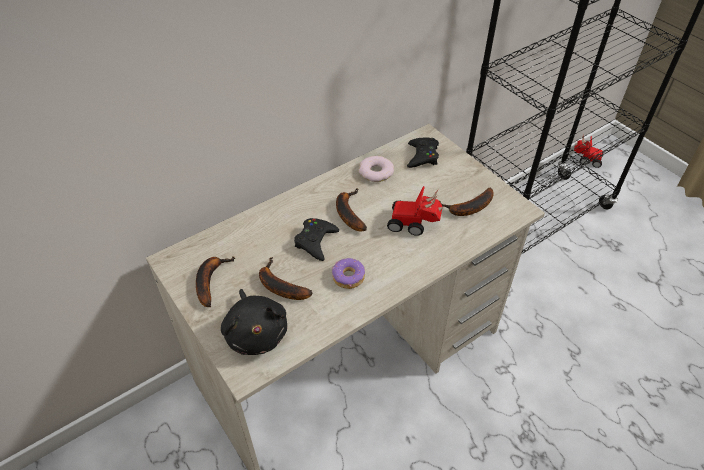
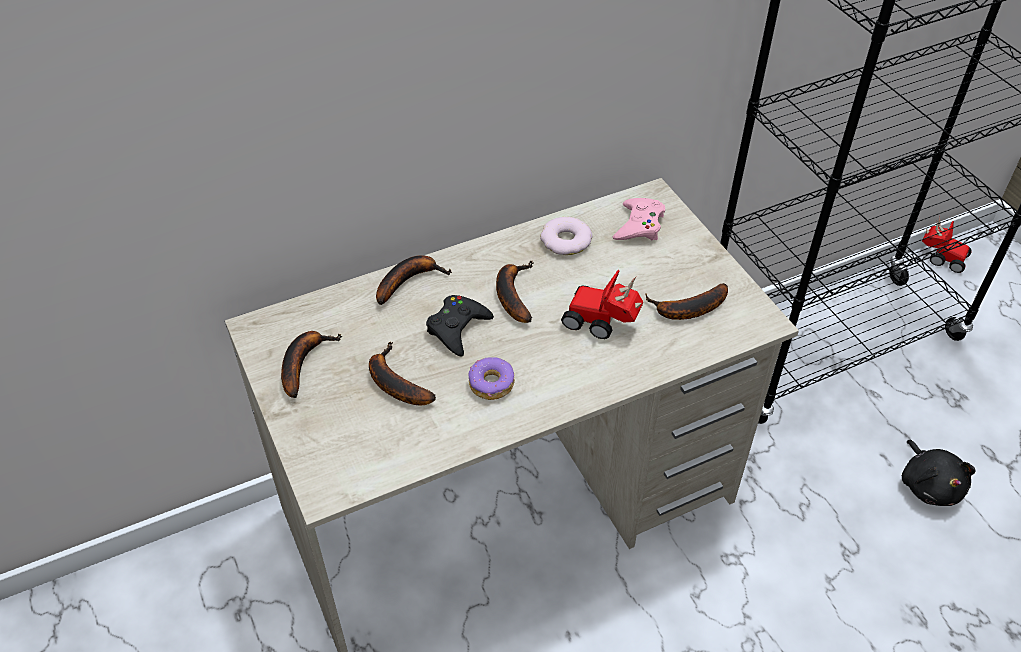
camera: 10 degrees right, 0 degrees up
(256, 333) = (350, 441): black plush toy -> black plush toy (929, 485)
(274, 212) = (409, 280): none -> banana
(422, 156) = (639, 225): black game controller -> pink game controller

